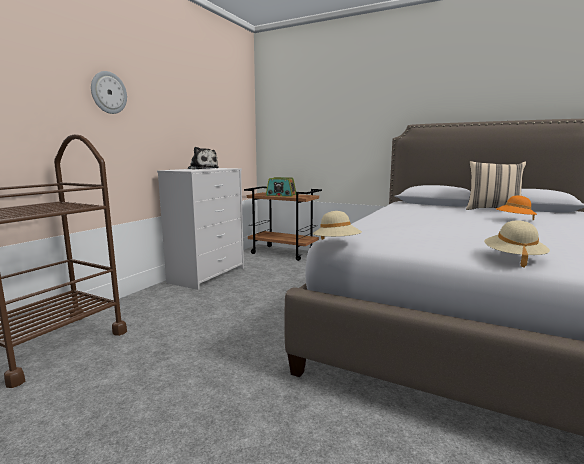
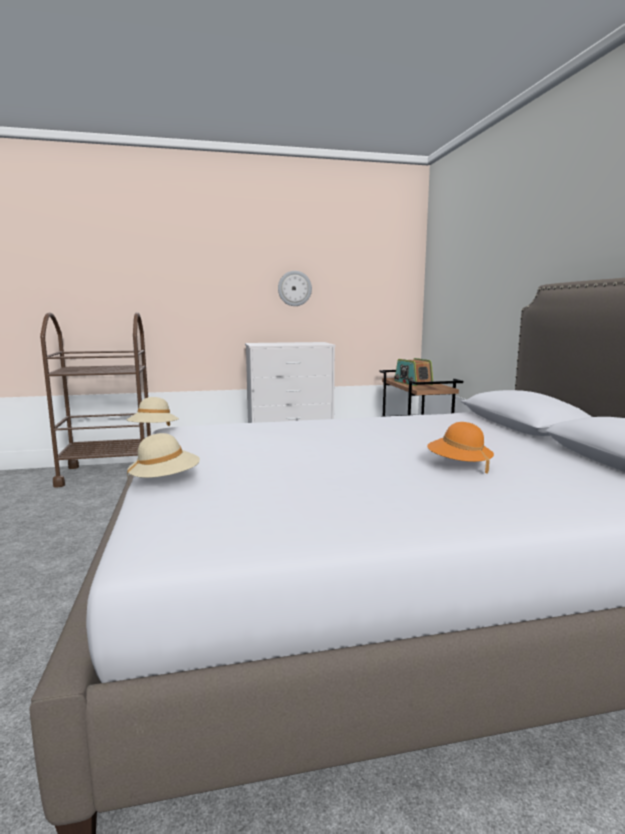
camera: 50 degrees right, 0 degrees up
(108, 92) = (199, 272): wall clock -> wall clock (294, 288)
(202, 169) = (289, 343): plush toy -> none
(492, 210) = (544, 449): beige pillow -> none

